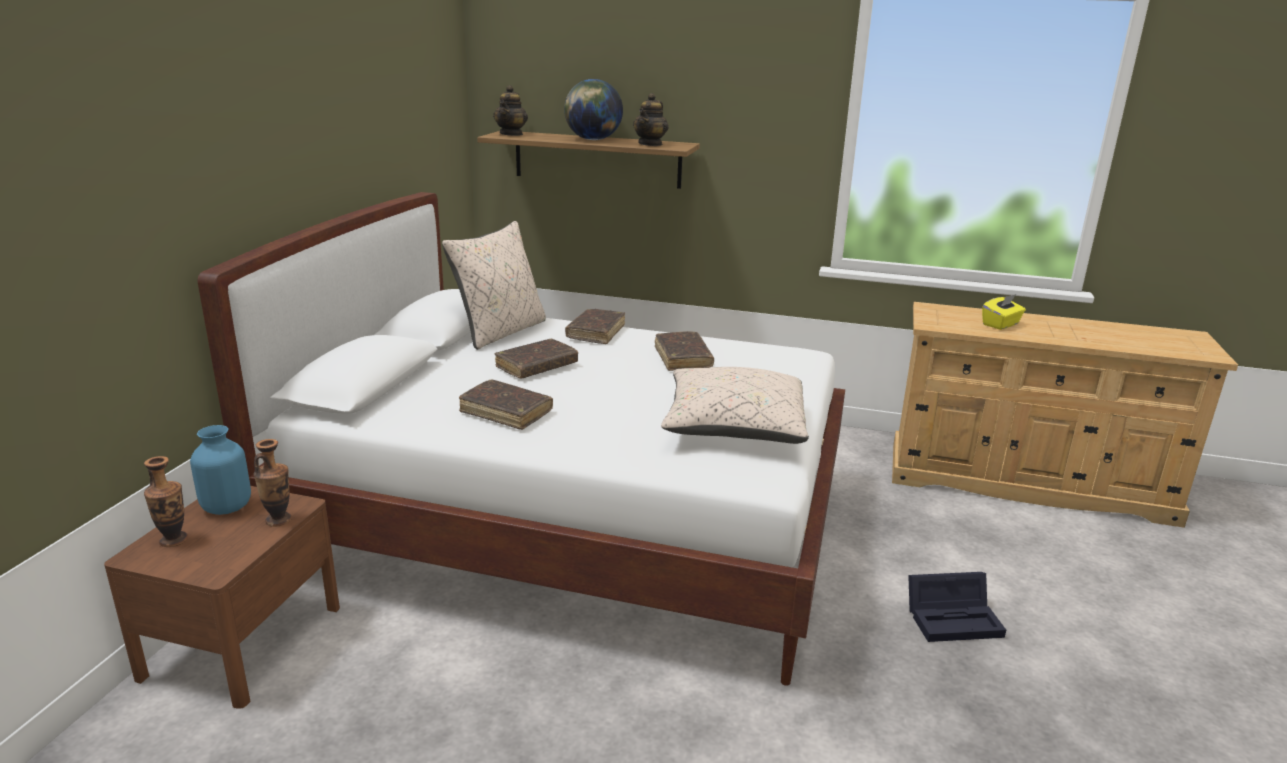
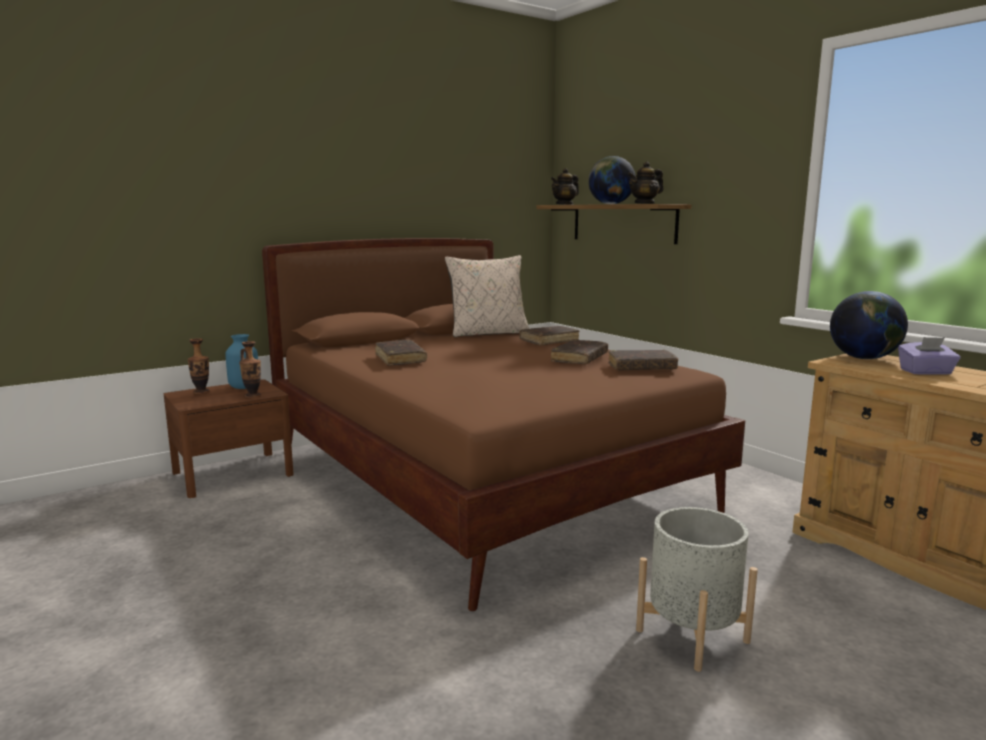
camera: 40 degrees right, 10 degrees down
(536, 366) = (470, 347): brown book -> brown book (641, 368)
(575, 521) = (481, 478): white bed -> brown bed
(734, 428) = (523, 390): beige pillow -> none
(937, 314) = (864, 358): none -> globe
(955, 619) = (692, 636): black storage box -> grey planter
(1001, 324) = (926, 372): yellow tissue box -> purple tissue box

